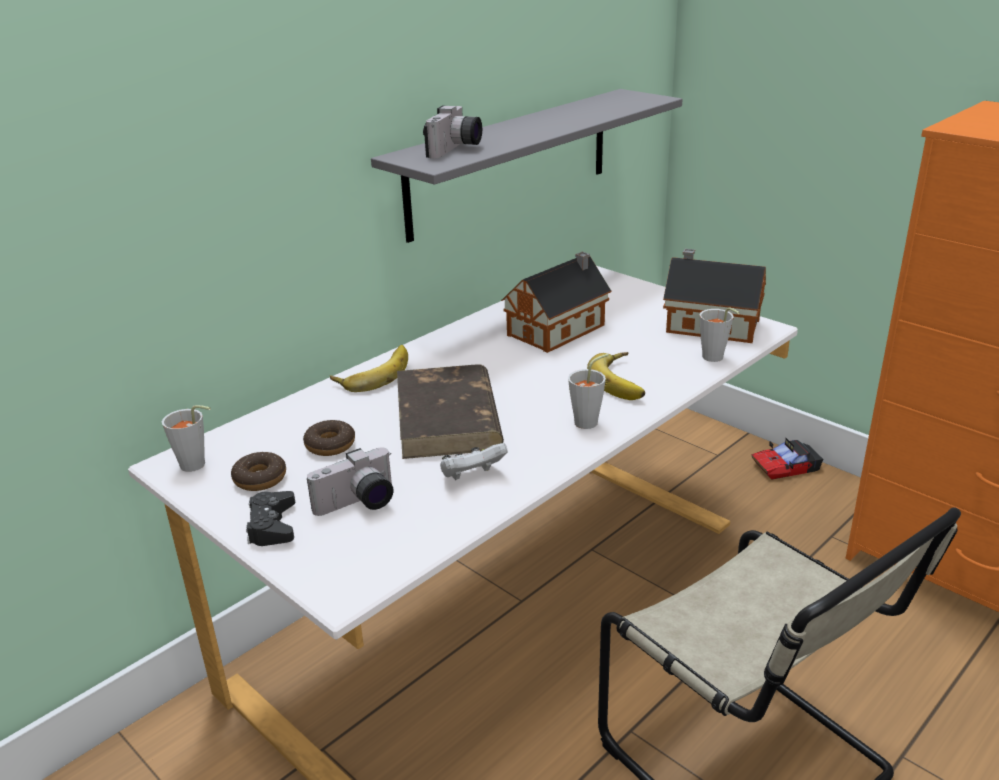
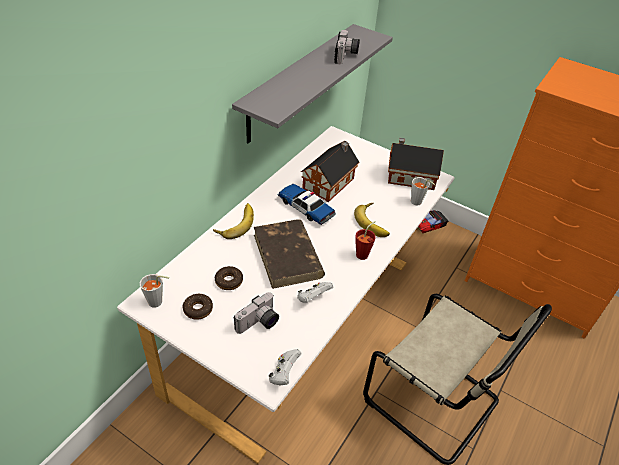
camera: 15 degrees left, 15 degrees up
(272, 526) = (217, 343): black game controller -> none
(375, 579) = (284, 374): none -> white game controller
(456, 149) = (280, 95): camera -> camera (346, 56)
(504, 359) = (305, 208): none -> toy car
(590, 421) = (364, 254): grey cup -> red cup

